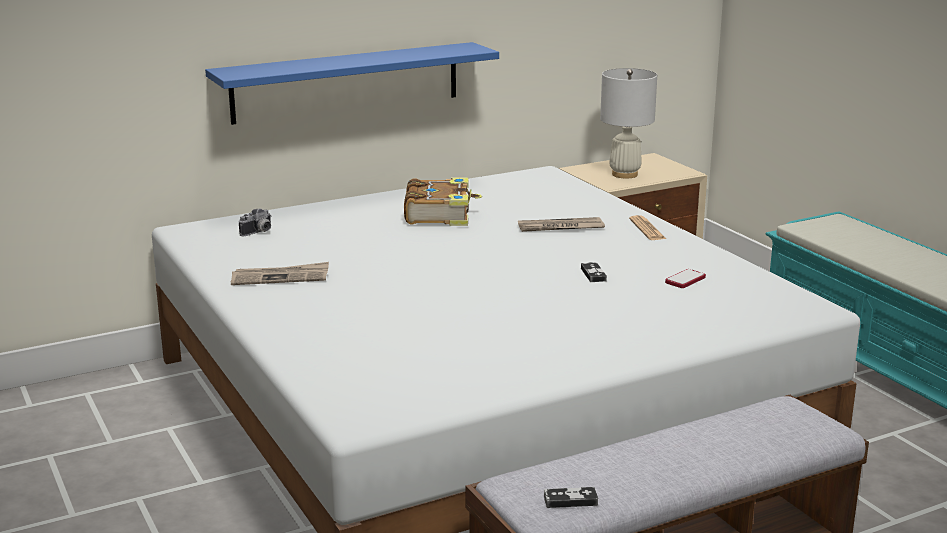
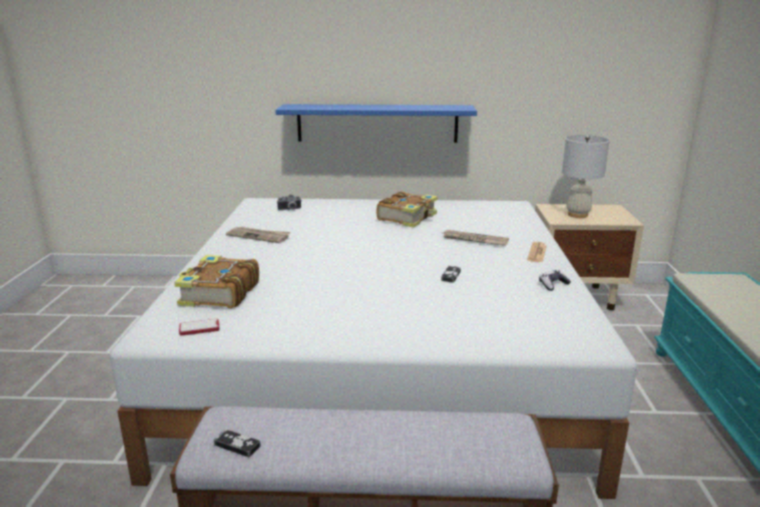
camera: 30 degrees right, 0 degrees up
(356, 356) = (218, 293): none -> book
(685, 280) = (515, 295): phone -> phone (199, 328)
(707, 261) = (553, 284): none -> game controller

